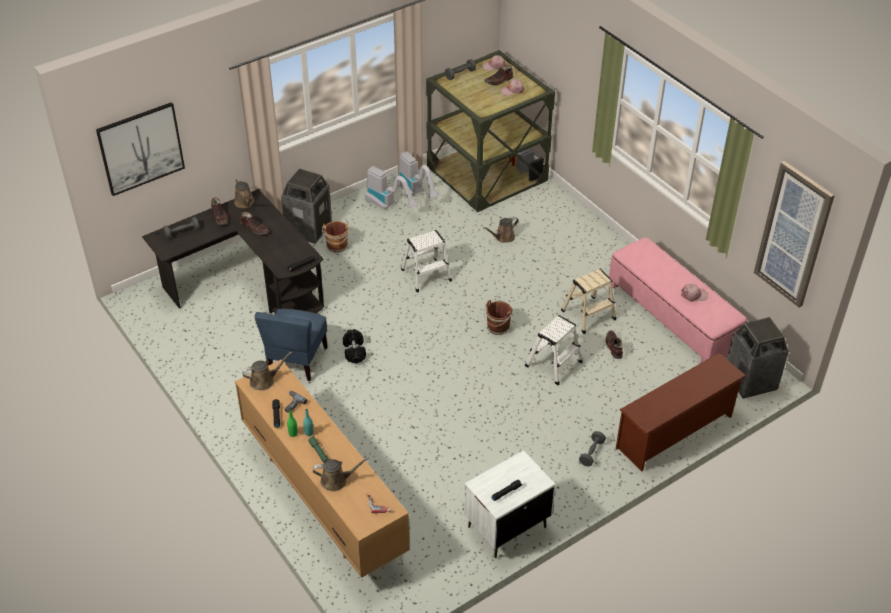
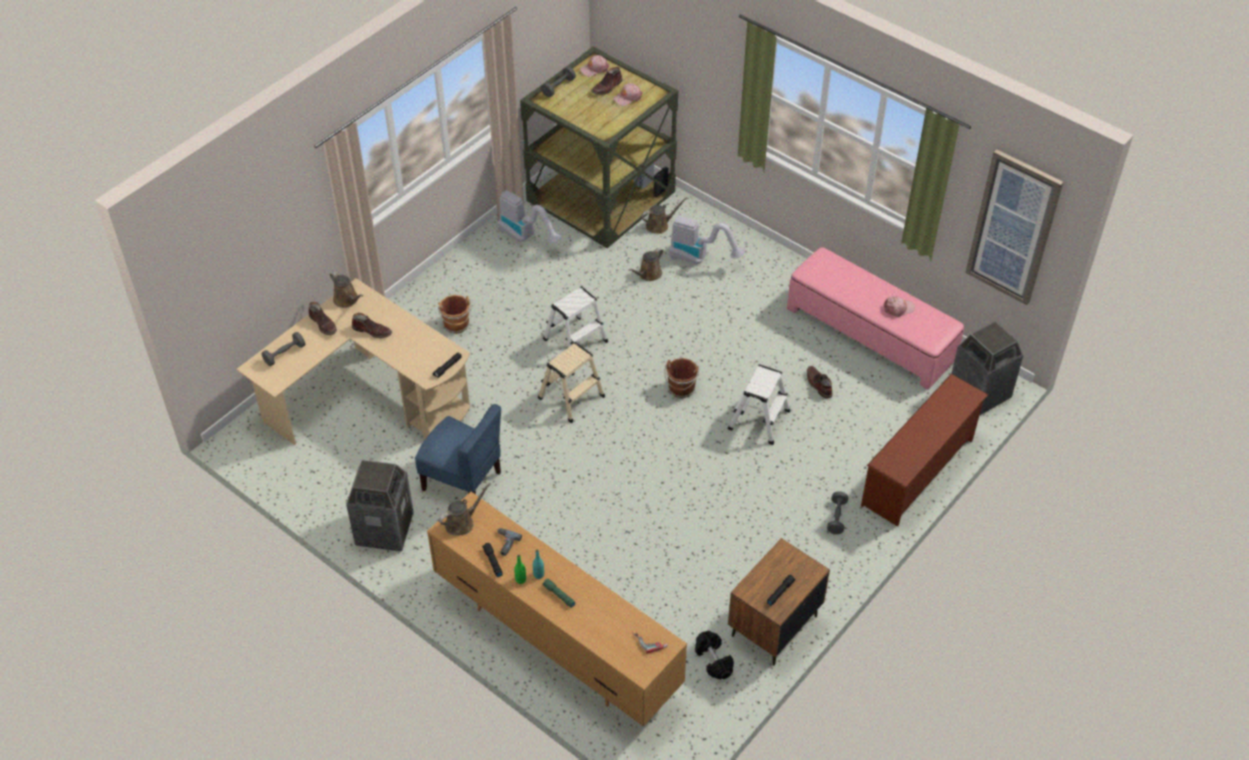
camera: 15 degrees left, 5 degrees up
(141, 148) = (223, 265): picture -> none
(248, 285) = (368, 397): black desk -> beige desk
(297, 360) = (462, 480): blue chair -> blue chair turned 60 degrees counterclockwise
(308, 229) = (414, 310): trash can -> trash can (384, 529)
(336, 481) = (592, 625): brown watering can -> brown watering can (659, 225)
(354, 351) = (526, 454): black dumbbell -> black dumbbell (713, 660)
(389, 205) = (499, 260): vacuum cleaner -> vacuum cleaner (700, 258)
(506, 527) = (773, 626): white nightstand -> brown nightstand
(588, 314) = (778, 351): beige step ladder -> beige step ladder (571, 397)

